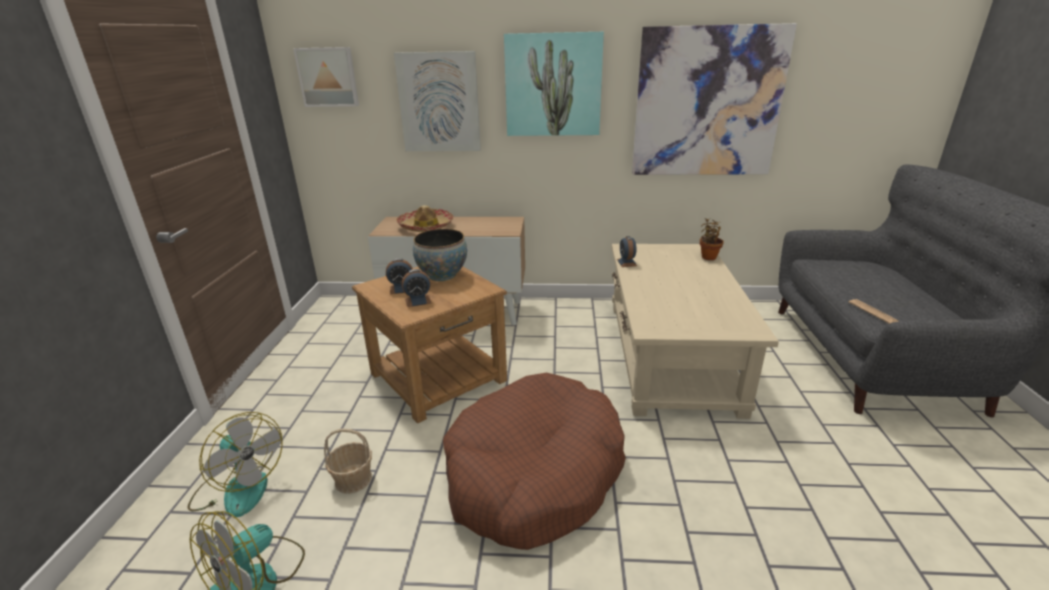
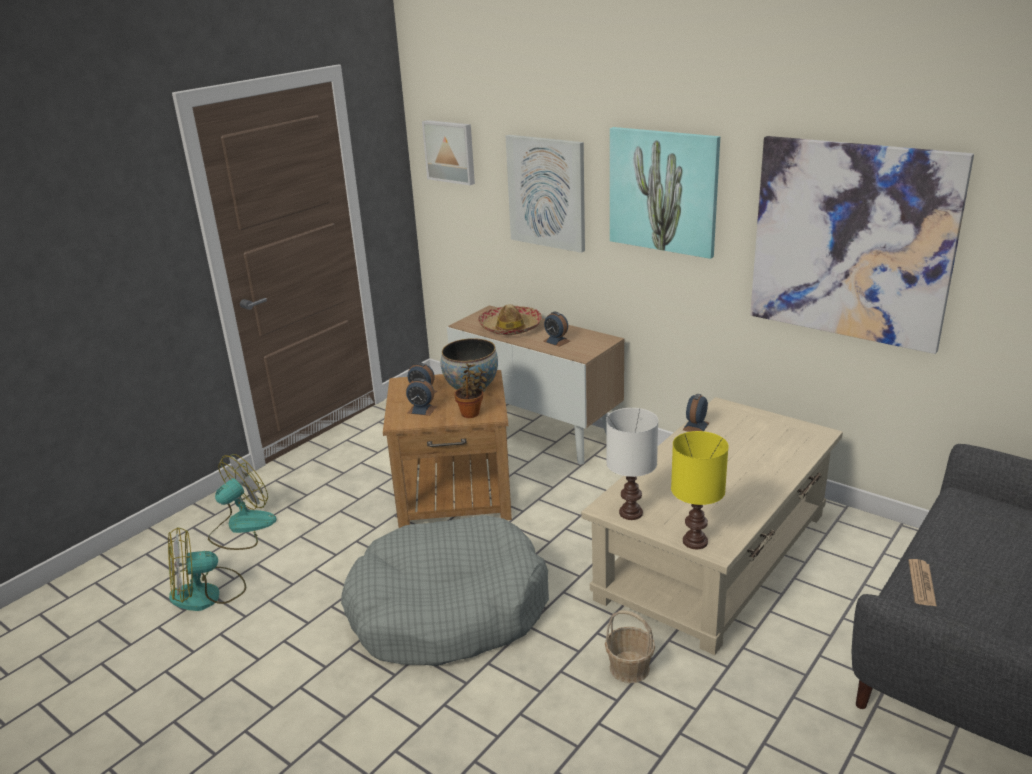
camera: 35 degrees right, 0 degrees up
(239, 487) = (242, 528): fan -> fan turned 120 degrees counterclockwise
(353, 479) = (315, 554): basket -> basket (629, 668)
(476, 227) = (556, 341): none -> alarm clock
(534, 473) = (448, 610): brown dog bed -> grey dog bed
(670, 328) = (631, 513): none -> white table lamp
(708, 257) = (809, 447): potted plant -> potted plant (472, 413)
(737, 332) = (695, 542): none -> yellow table lamp

